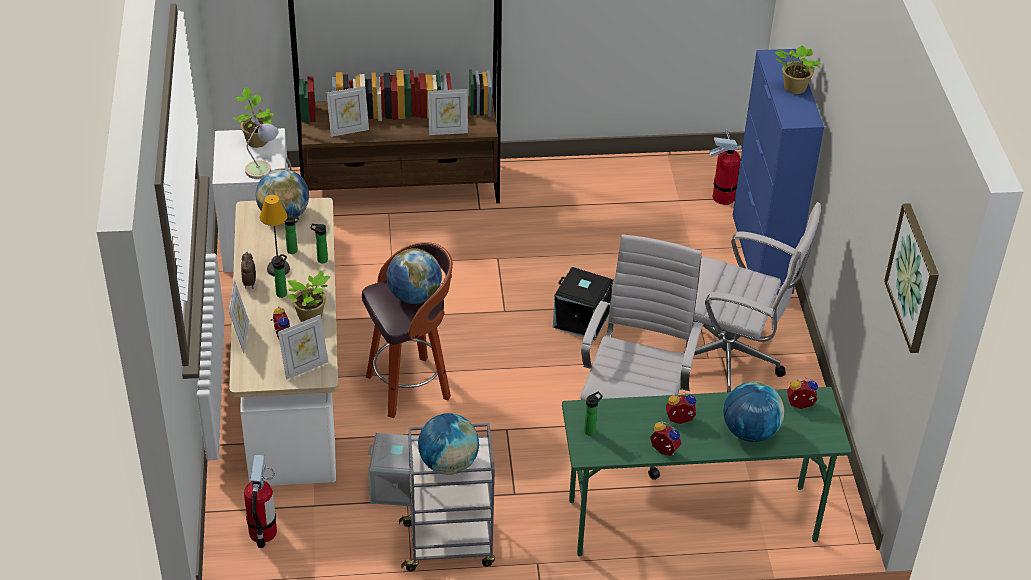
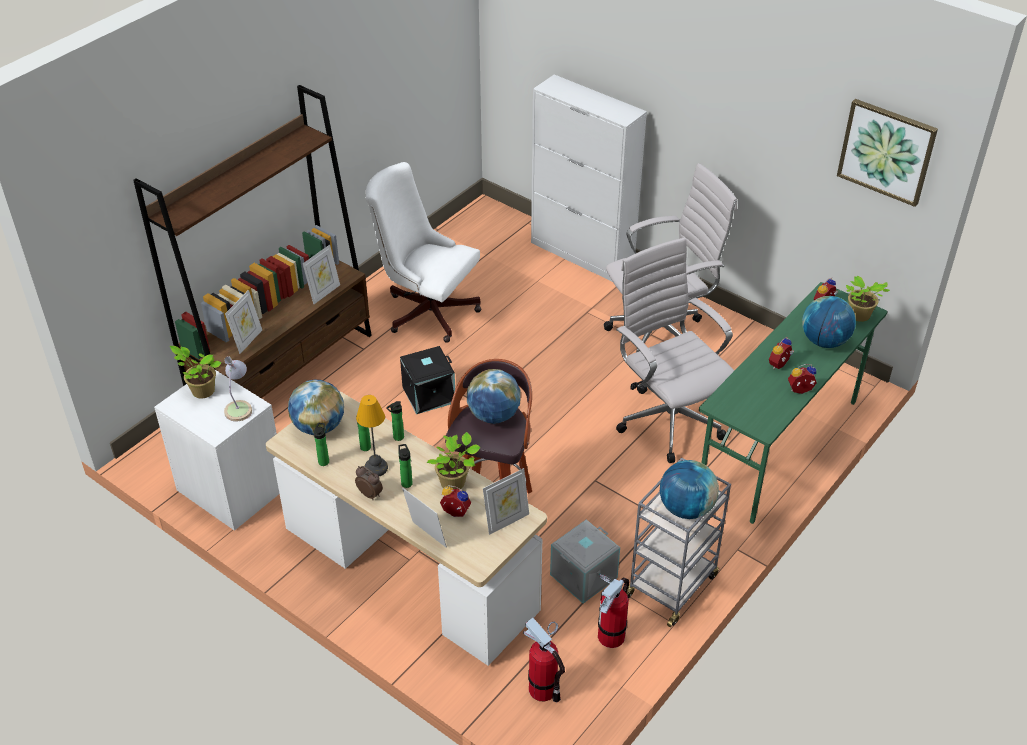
camera: 45 degrees left, 0 degrees up
(305, 367) = (506, 521): picture frame -> picture frame turned 45 degrees clockwise
(568, 212) = (426, 310): none -> white office chair
(582, 319) = (537, 372): black storage box -> black storage box (429, 394)
(591, 430) = (743, 412): bottle -> bottle (324, 460)
(724, 197) = (510, 235): fire extinguisher -> fire extinguisher (611, 636)
(762, 254) = (582, 255): blue cabinet -> white cabinet
(793, 88) = (592, 99): potted plant -> potted plant (859, 316)

